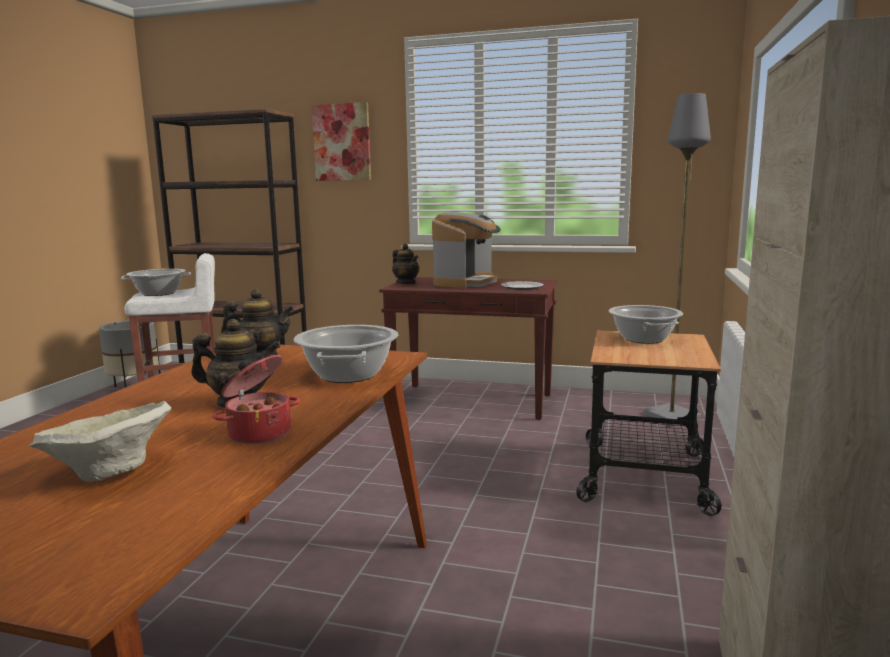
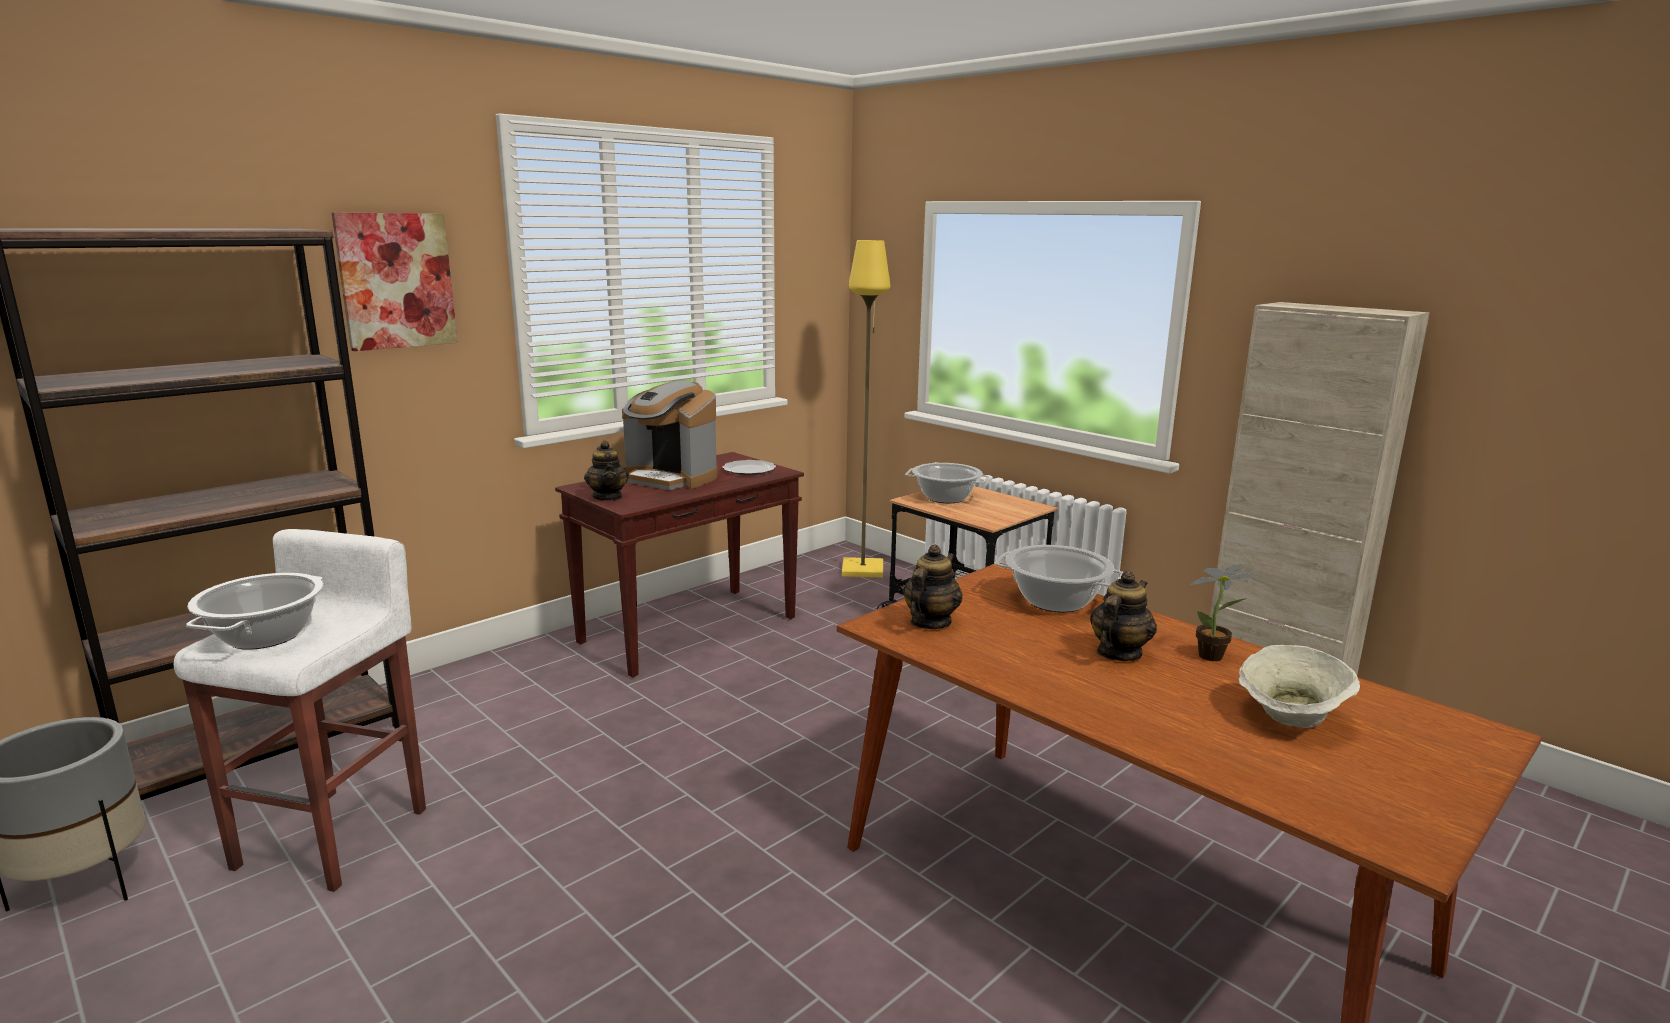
camera: 60 degrees left, 5 degrees up
(259, 433) = (1215, 657): cooking pot -> potted plant
(406, 283) = (608, 497): teapot -> teapot turned 75 degrees clockwise
(466, 283) = (671, 478): coffee machine -> coffee machine turned 150 degrees clockwise
(672, 416) = (863, 569): grey floor lamp -> yellow floor lamp

